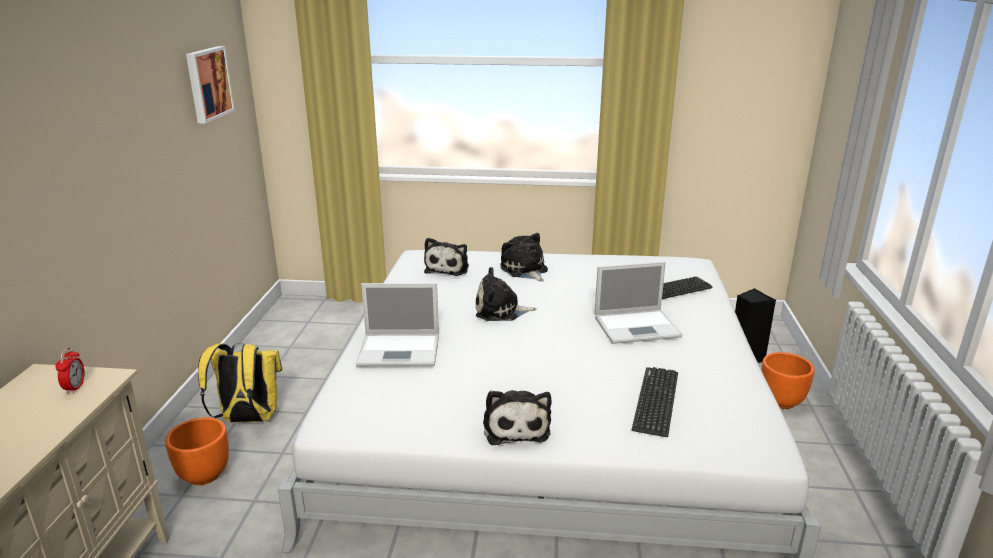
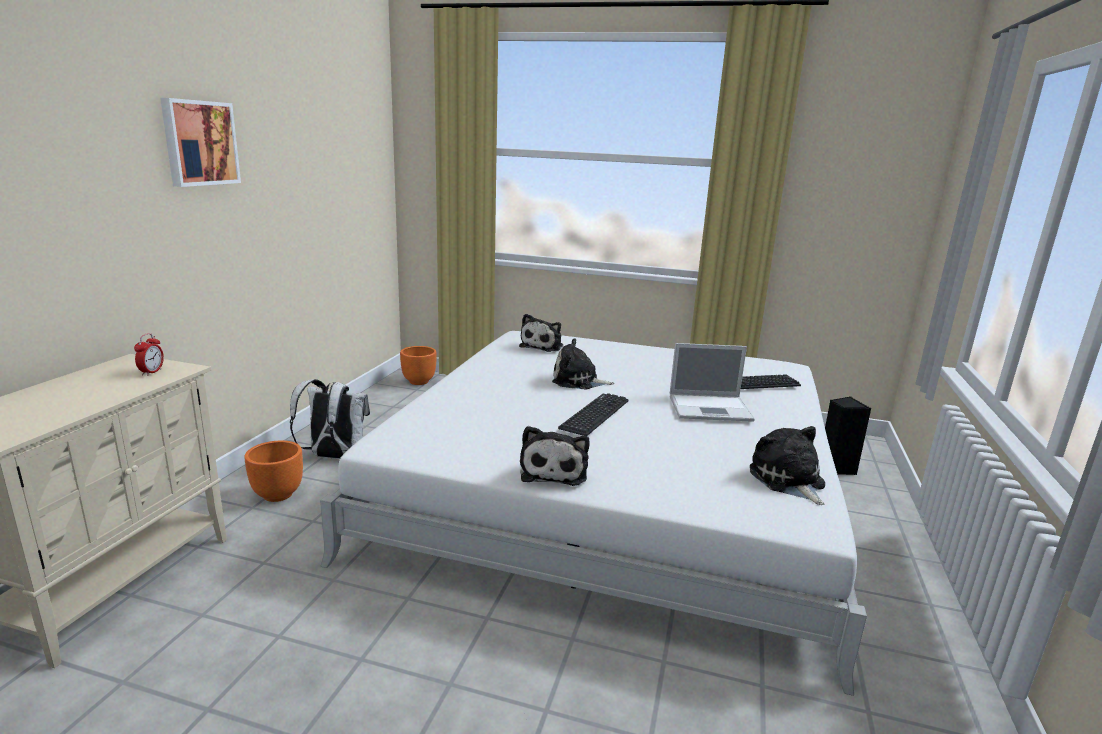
camera: 10 degrees right, 5 degrees down
(207, 83) = (348, 157): picture -> picture (199, 143)
(248, 419) = (334, 456): yellow backpack -> white backpack
(401, 350) = (470, 399): laptop -> none
(524, 270) = (615, 354): plush toy -> plush toy (788, 480)
(656, 401) = (707, 469): keyboard -> keyboard (595, 414)
(780, 401) = (864, 512): orange planter -> orange planter (419, 381)

